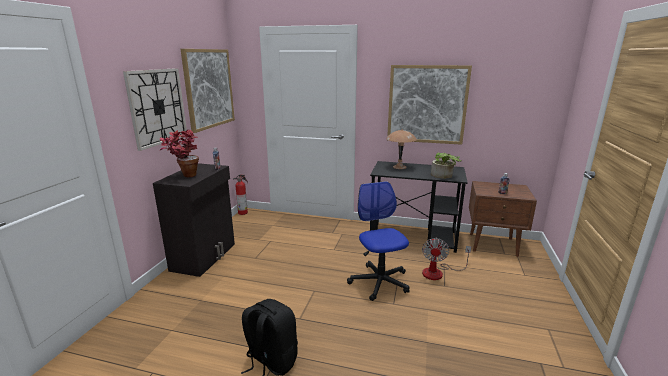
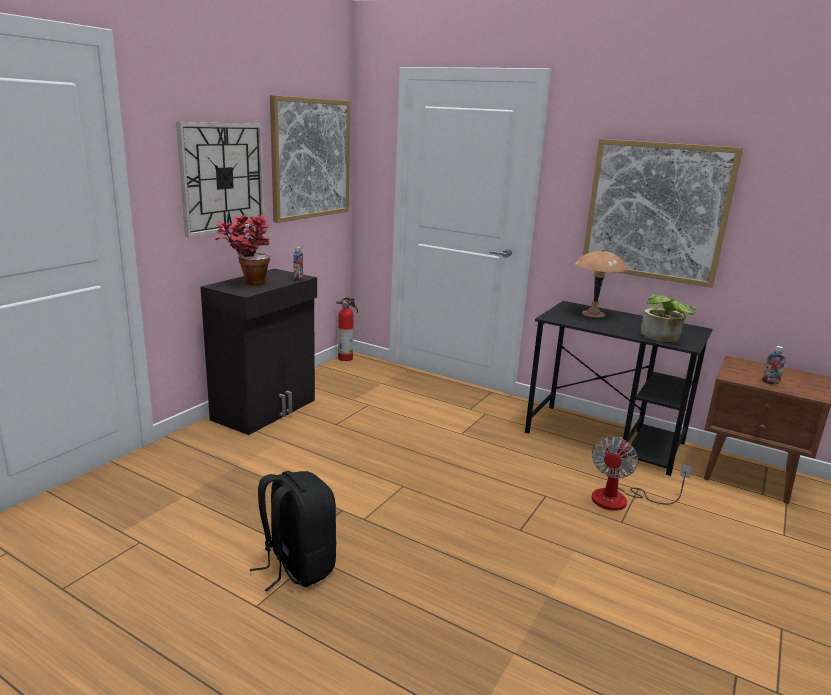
camera: 15 degrees right, 0 degrees up
(379, 282) = (512, 494): office chair -> none

